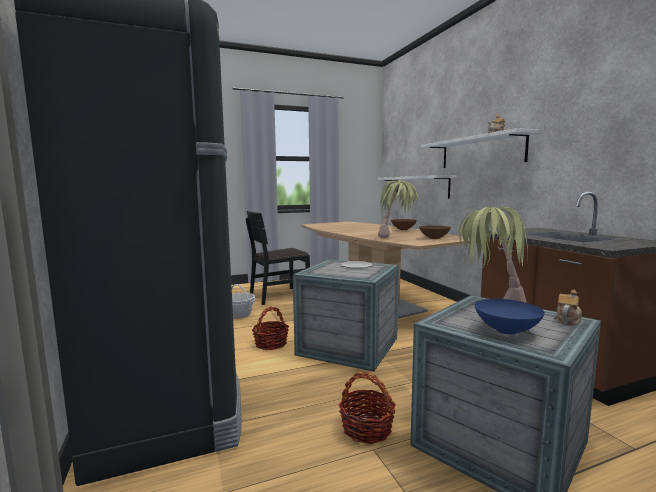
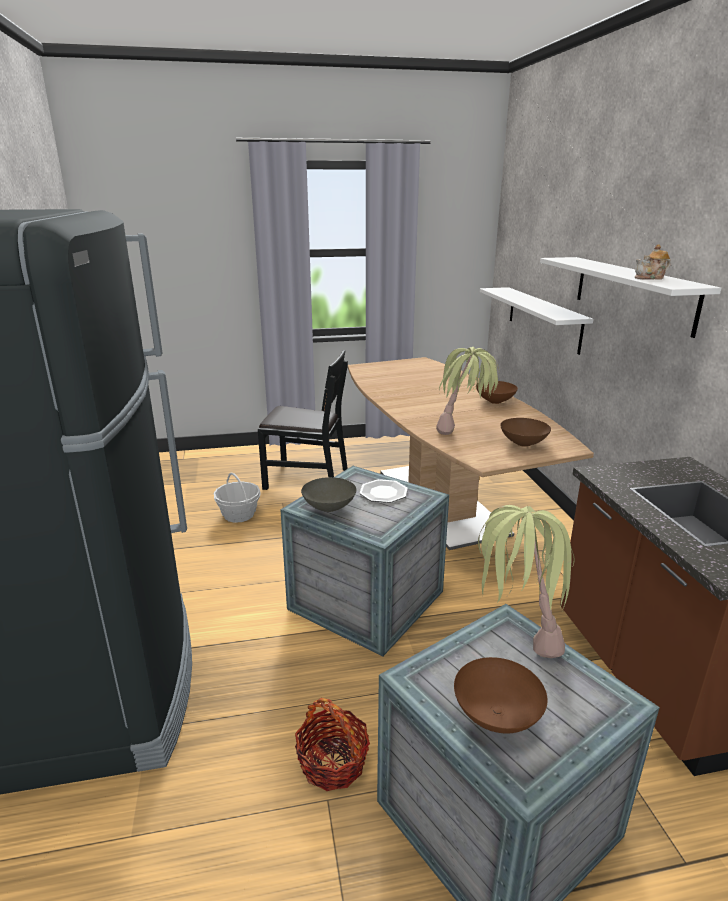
camera: 10 degrees right, 15 degrees up
(271, 344) = (263, 582): basket -> none
(279, 296) = (306, 478): black chair -> black chair turned 150 degrees counterclockwise
(326, 272) = (329, 508): none -> grey bowl
(505, 330) = (495, 714): blue bowl -> brown bowl
(567, 320) = (606, 699): teapot -> none

